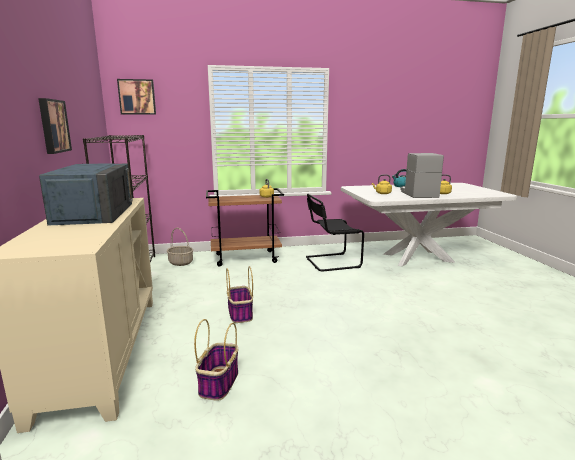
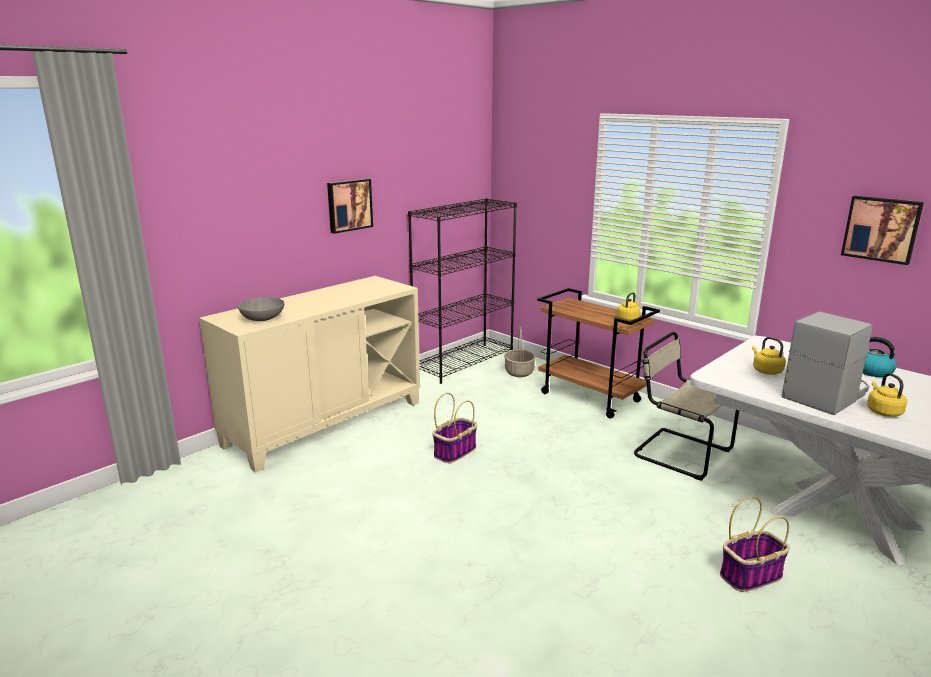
camera: 55 degrees right, 5 degrees up
(74, 239) = (263, 318): none -> grey bowl
(94, 213) = (338, 296): blue microwave -> none
(137, 97) = (521, 153): picture -> picture (881, 229)
(219, 383) = (332, 492): basket -> basket (751, 575)
(330, 262) = (678, 452): black chair -> beige chair

